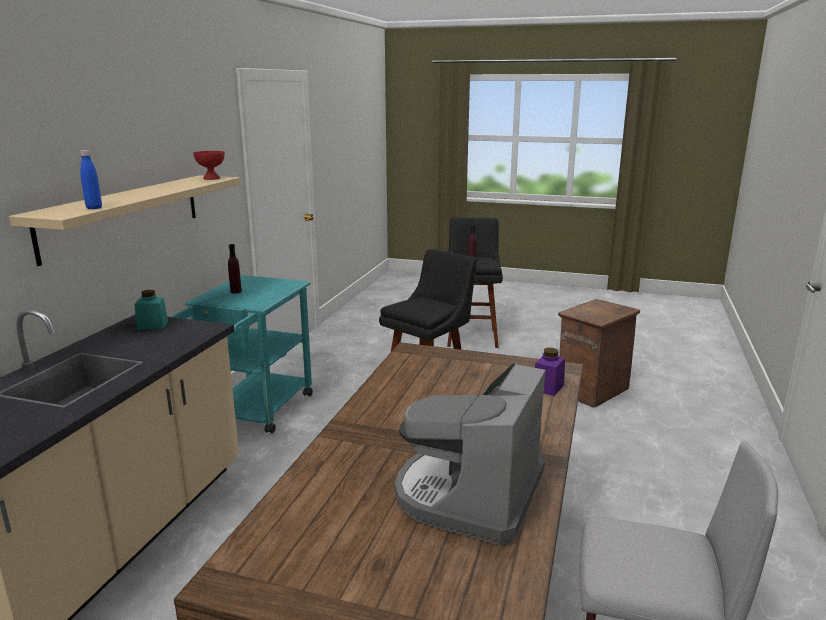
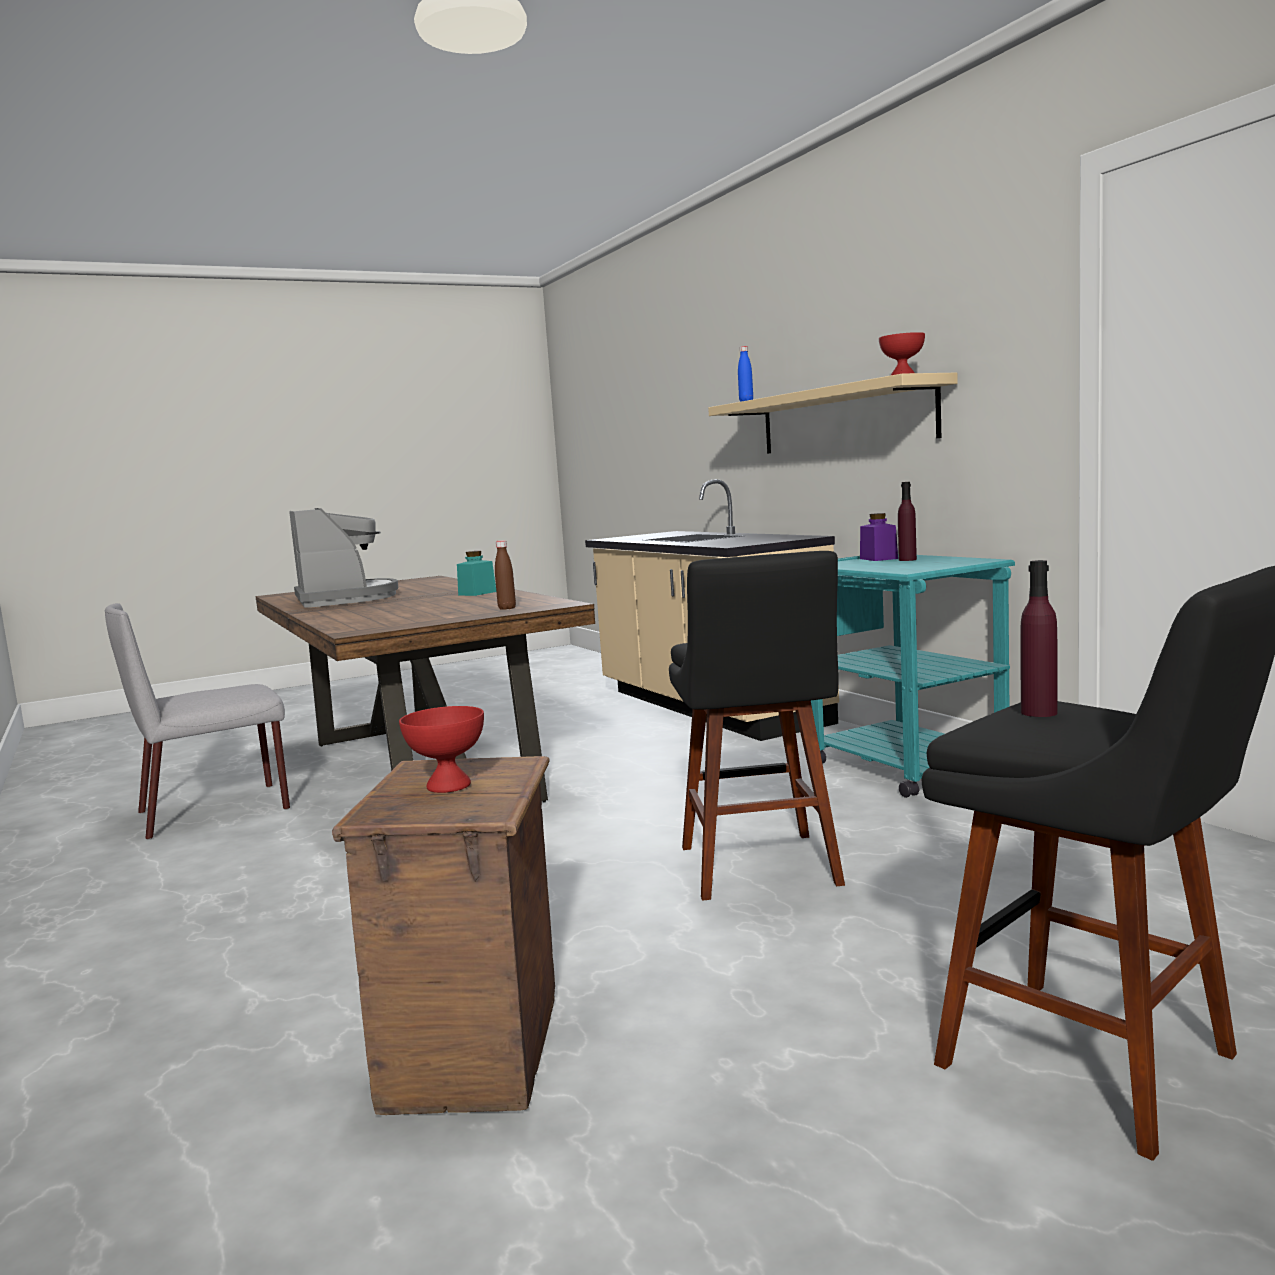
camera: 135 degrees right, 10 degrees down
(152, 325) = (779, 538): turquoise jar -> turquoise jar (477, 593)
(441, 360) = (507, 608): none -> brown bottle
(548, 387) = (353, 623): purple jar -> purple jar (878, 558)
(600, 310) = (448, 786): none -> red bowl

